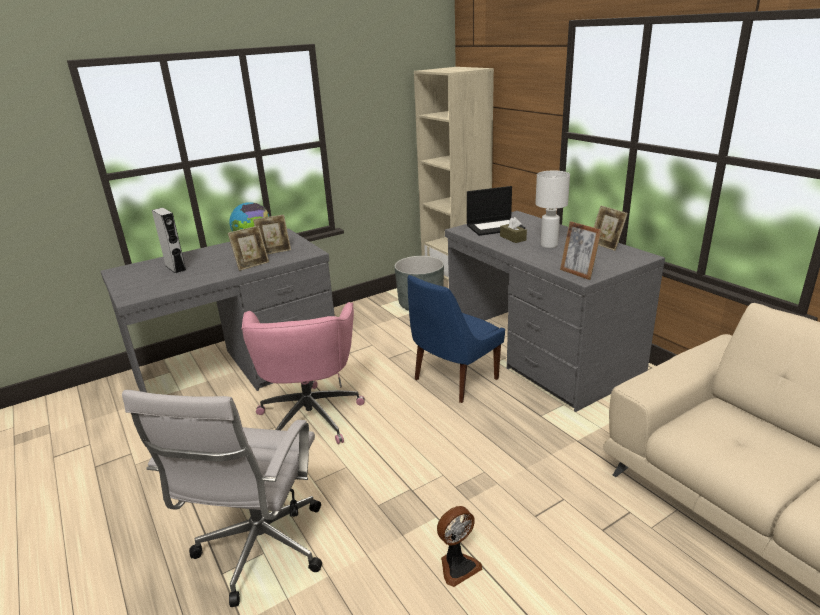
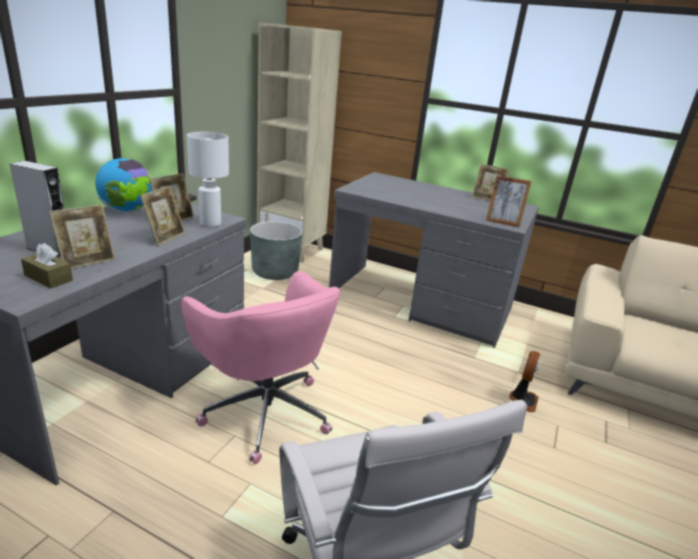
camera: 35 degrees left, 0 degrees up
(186, 278) = (87, 261): none -> picture frame
(453, 380) = (374, 340): blue chair -> none
(457, 566) = (547, 519): fan -> fan (522, 400)
(495, 227) = (378, 186): laptop -> none
(513, 238) = (408, 195): brown tissue box -> brown tissue box (48, 278)
(548, 245) = (445, 200): white table lamp -> white table lamp (210, 224)

